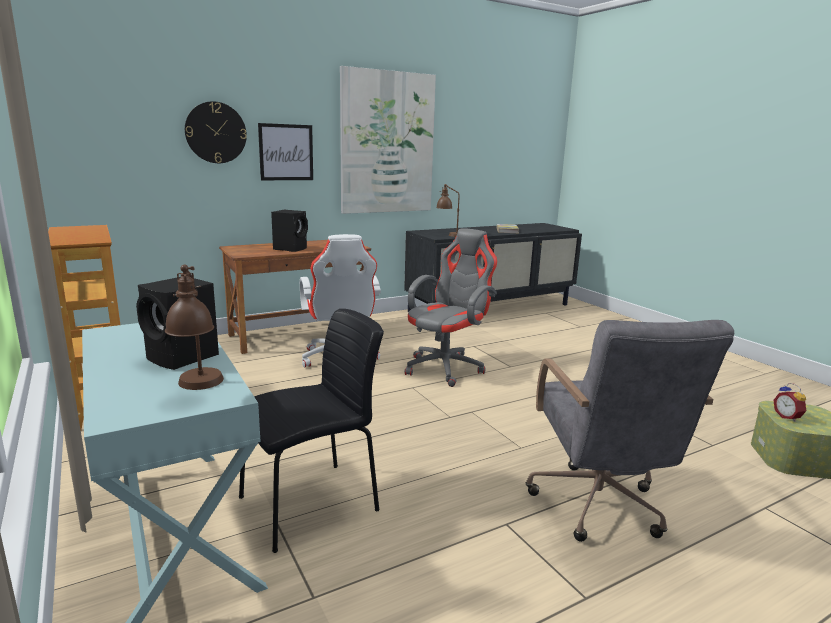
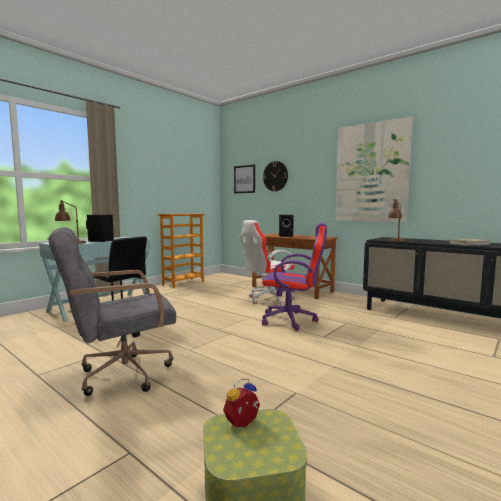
camera: 70 degrees right, 10 degrees down
(286, 152) = (306, 183): picture -> picture (244, 179)
(447, 367) = (293, 321): grey office chair -> purple office chair

